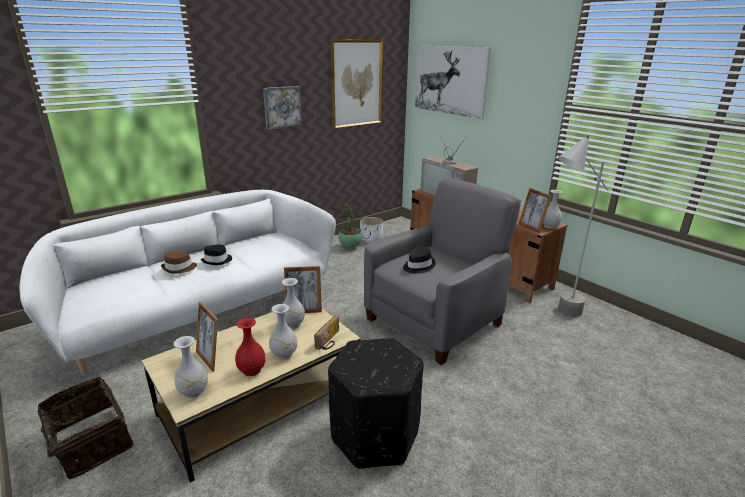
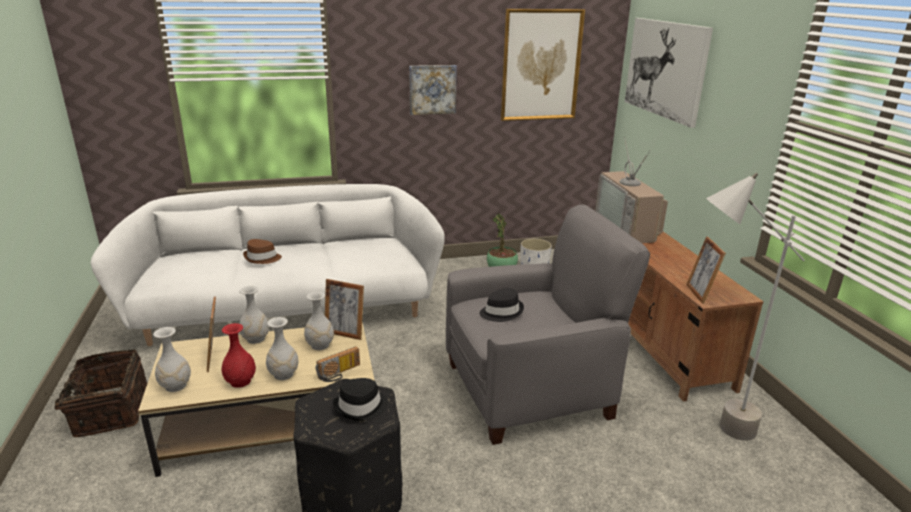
camera: 25 degrees right, 0 degrees up
(217, 260) = (303, 258): black hat -> black hat (361, 407)
(550, 226) = (731, 298): white vase -> white vase (256, 339)

